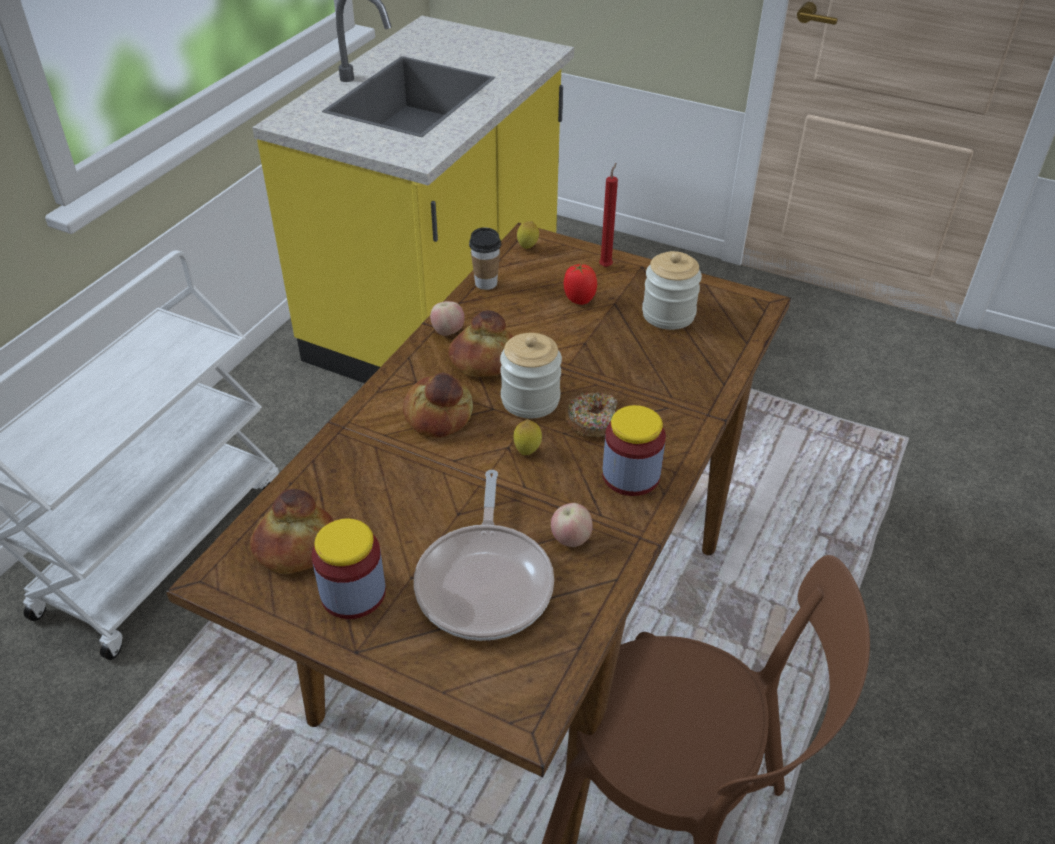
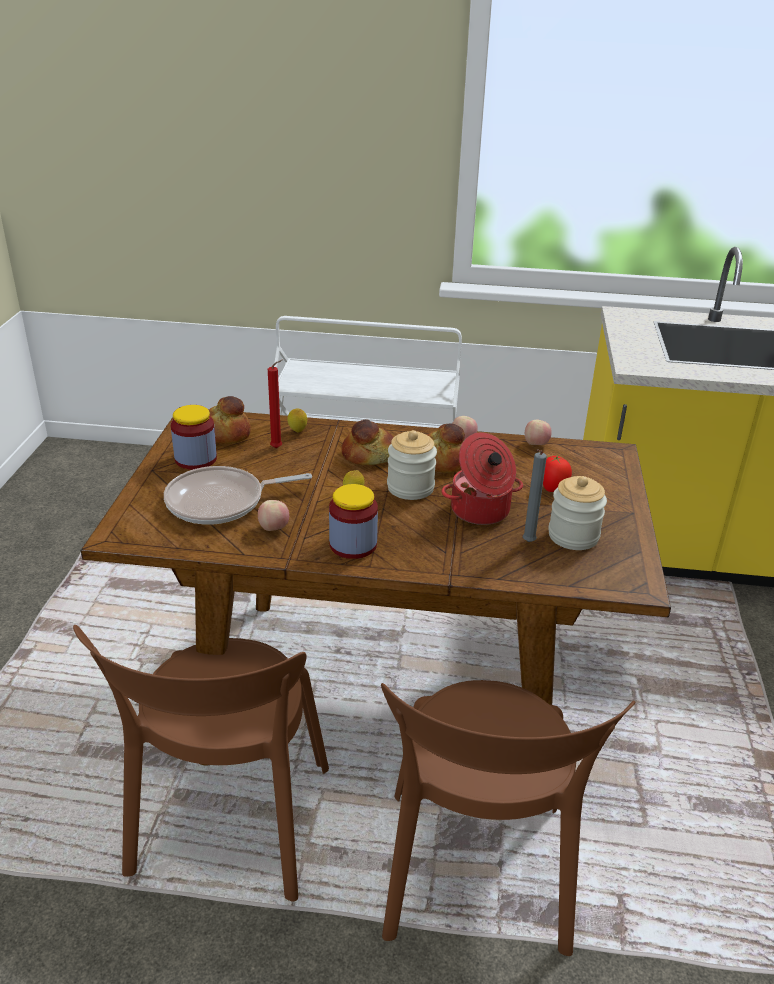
camera: 70 degrees right, 10 degrees down
(486, 283) = (536, 445): cup -> apple
(527, 248) = (602, 454): lemon -> lemon (297, 432)
(592, 422) = (403, 519): donut -> none
(600, 361) = (480, 511): none -> cooking pot
(606, 266) = (615, 494): red candle -> red candle (278, 448)
(670, 347) = (527, 543): none -> grey candle
(782, 627) = (476, 878): none -> brown chair

